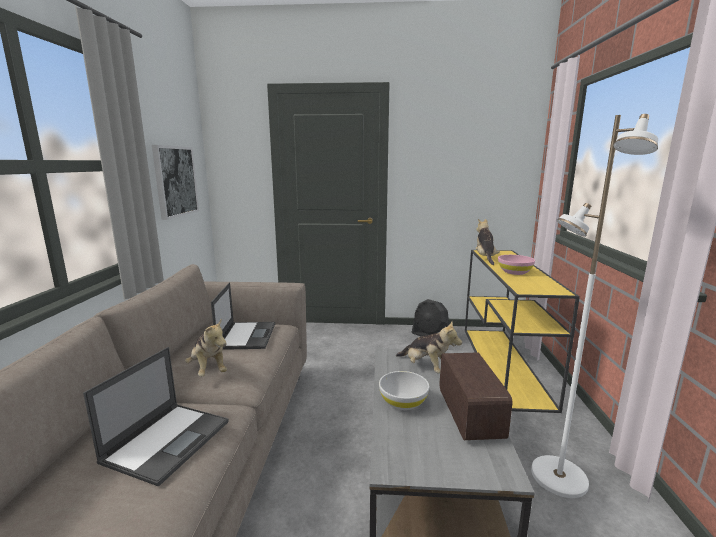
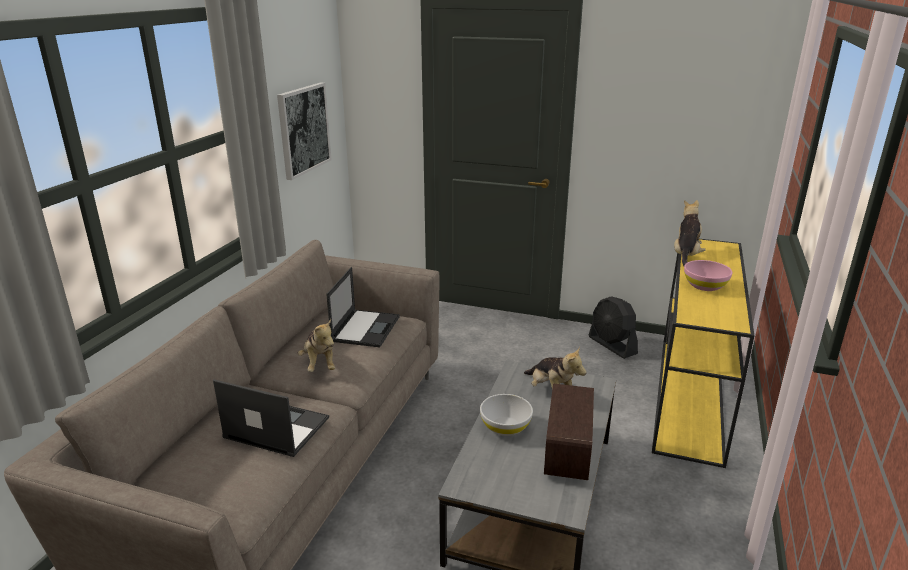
camera: 15 degrees right, 10 degrees up
(168, 440) = (275, 427): laptop -> laptop turned 105 degrees counterclockwise
(558, 477) = (671, 533): white floor lamp -> none

